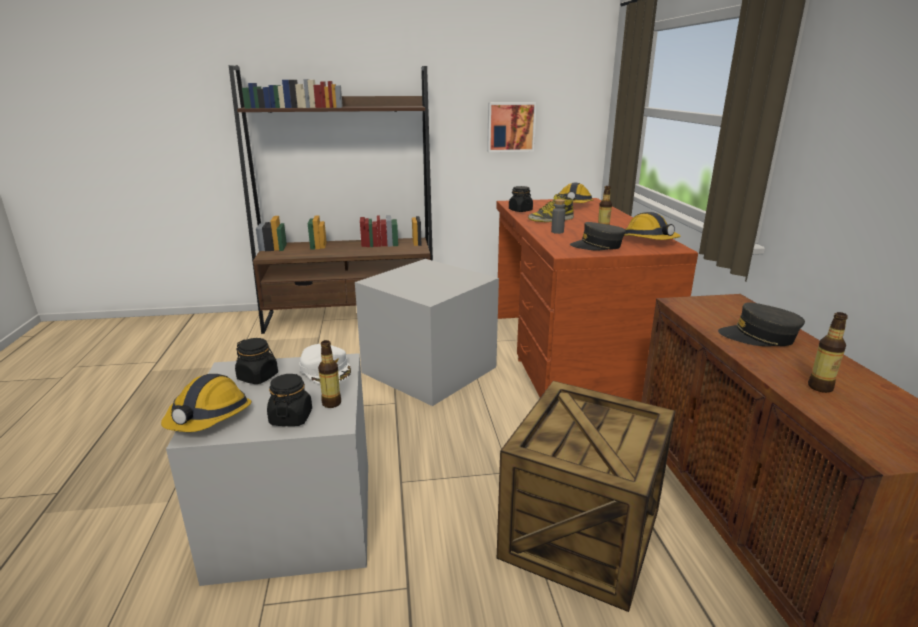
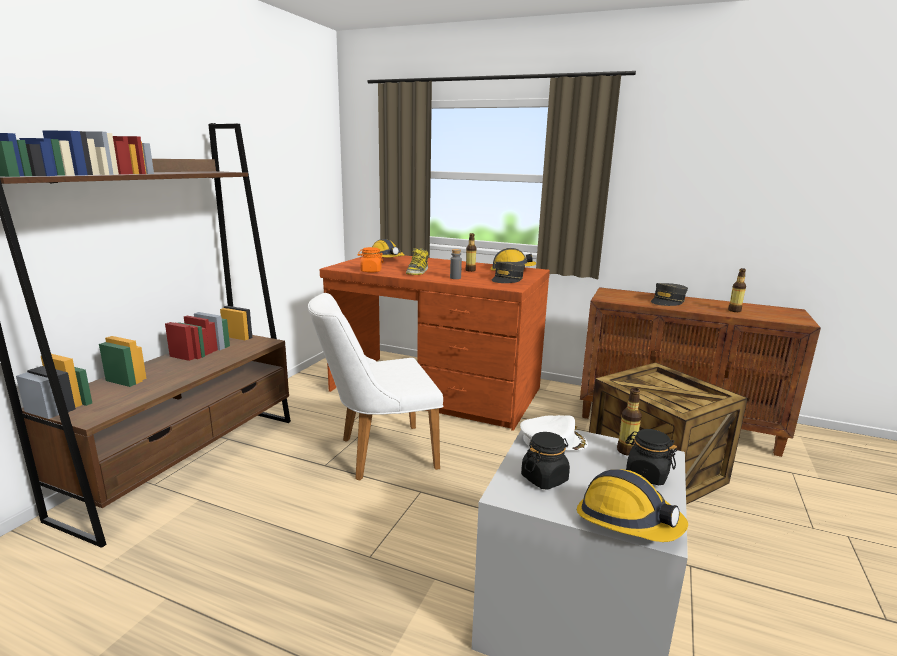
camera: 60 degrees left, 5 degrees down
(429, 368) = (378, 453): grey storage box -> white chair
(510, 127) = (283, 193): picture -> none
(520, 210) = (370, 271): black jar -> orange jar

